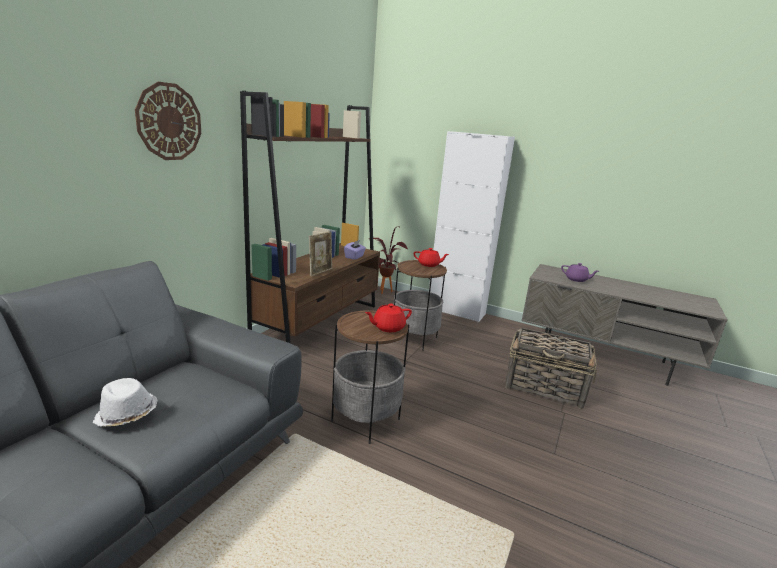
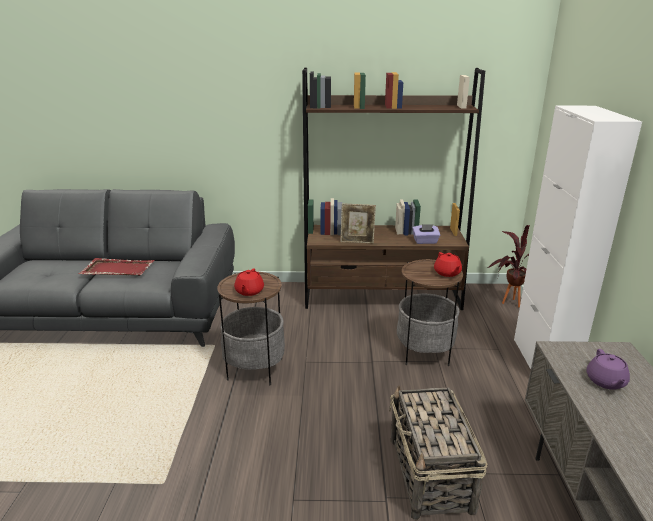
camera: 65 degrees right, 5 degrees up
(126, 415) = (117, 269): white hat -> red tray
(169, 122) = (242, 96): wall clock -> none
(388, 327) = (249, 291): red teapot -> red teapot turned 120 degrees counterclockwise

